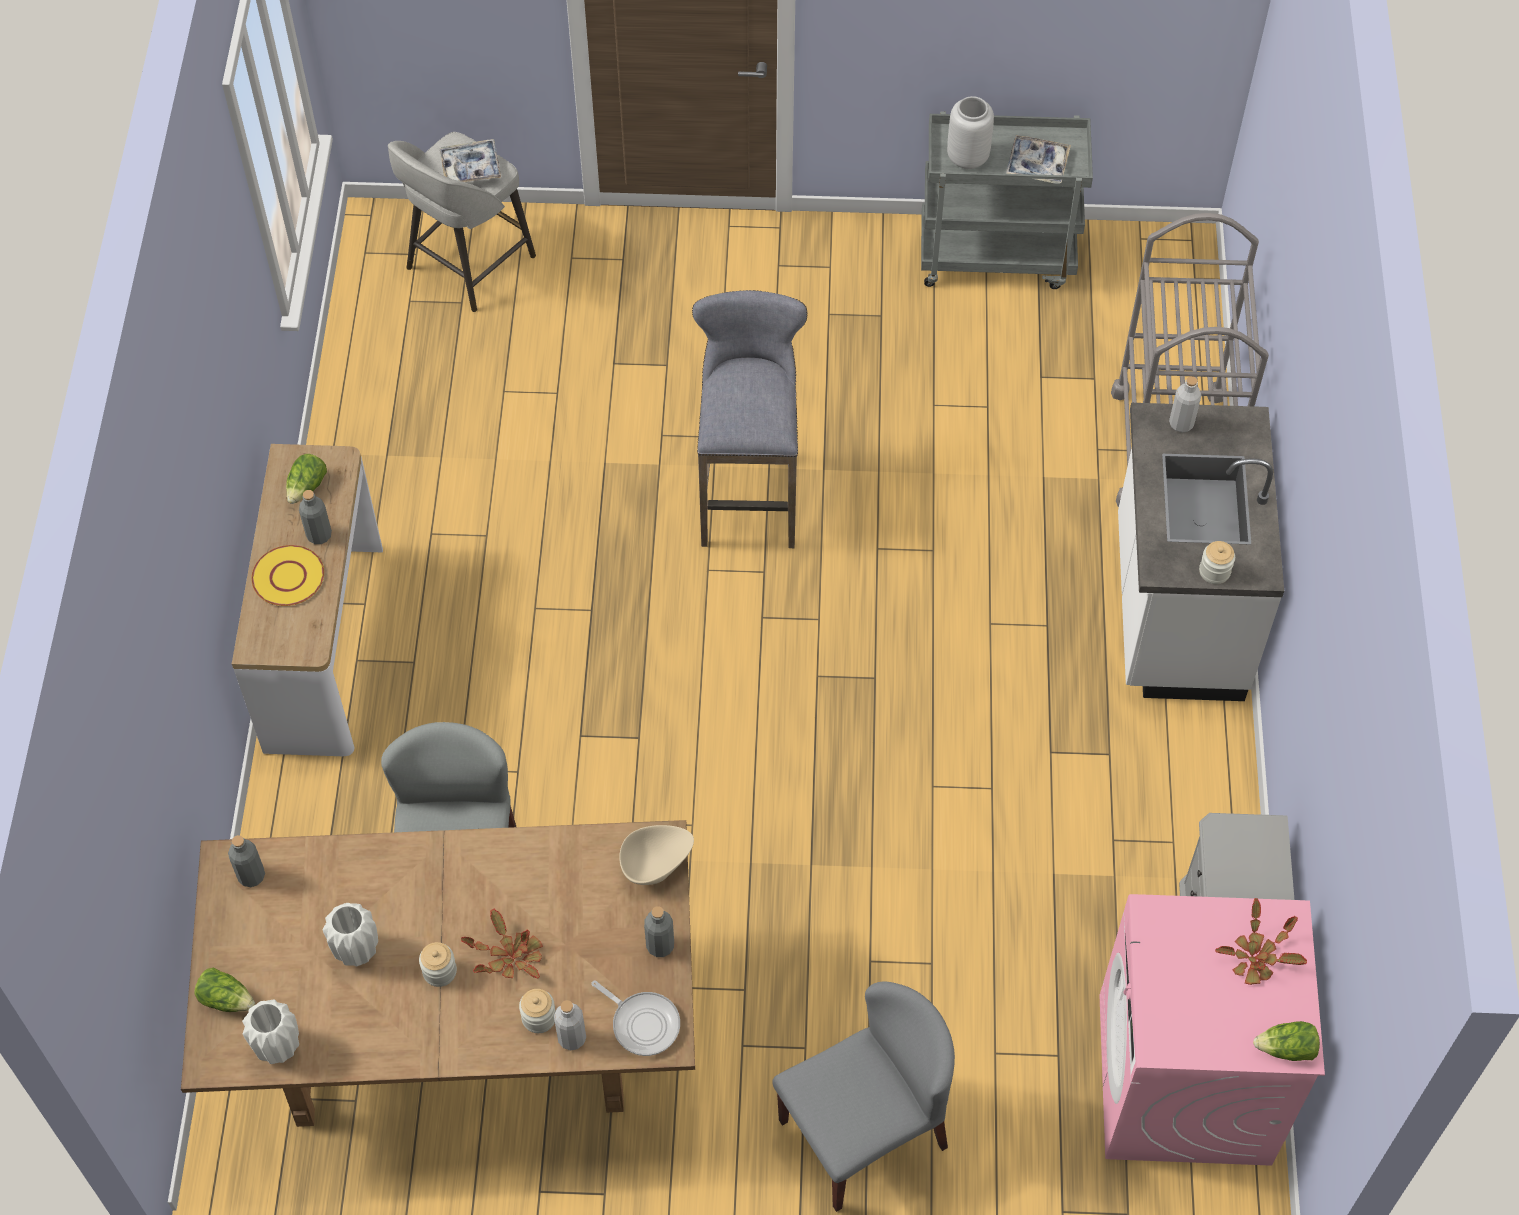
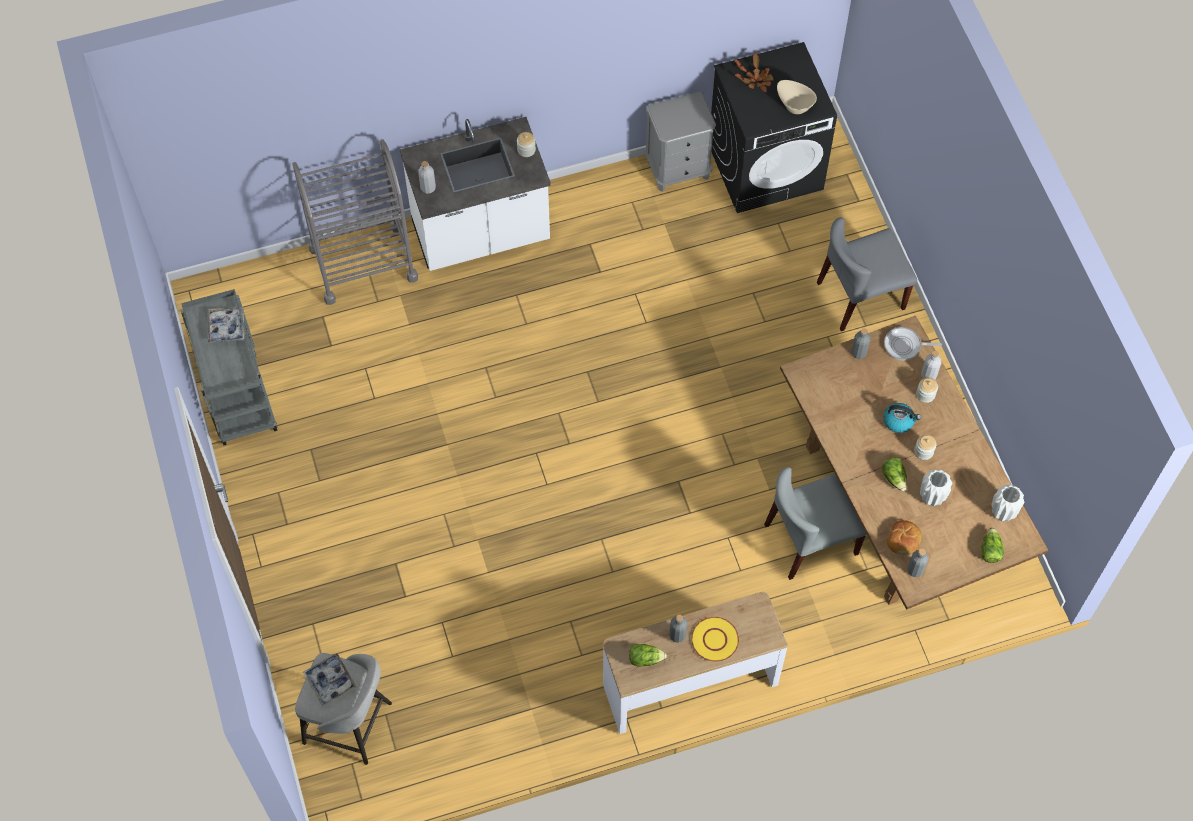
camera: 110 degrees left, 5 degrees up
(307, 879) = (903, 540): none -> bread
(510, 956) = (899, 421): potted plant -> kettle
(643, 1023) = (904, 346): frying pan -> frying pan turned 105 degrees counterclockwise
(655, 866) = (814, 370): beige bowl -> beige bowl (794, 104)
(749, 493) = (481, 480): grey stool -> none
(863, 1132) = (860, 296): grey chair -> grey chair turned 60 degrees counterclockwise
(968, 157) = (232, 368): grey vase -> none
(1184, 1080) = (766, 166): pink washing machine -> black washing machine
(1286, 1049) = (798, 58): lettuce -> lettuce (894, 477)

